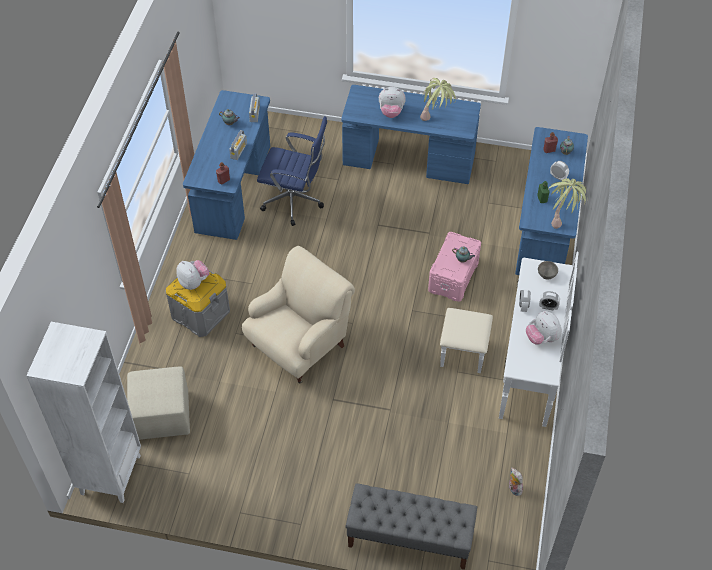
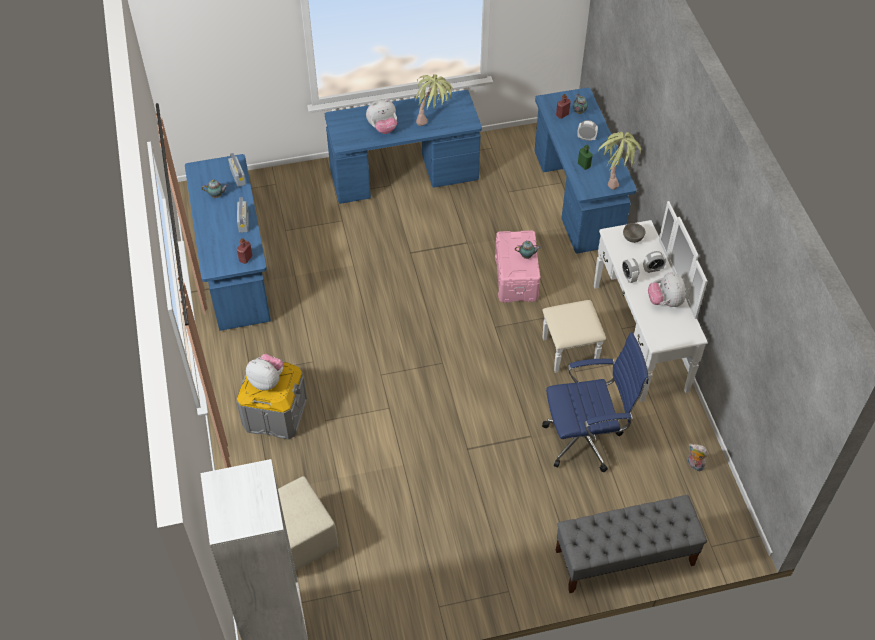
camera: 25 degrees left, 0 degrees up
(295, 202) = (310, 259): blue office chair -> blue office chair (586, 440)
(300, 345) = (401, 406): beige armchair -> none
(542, 338) = (665, 302): plush toy -> plush toy turned 45 degrees clockwise

